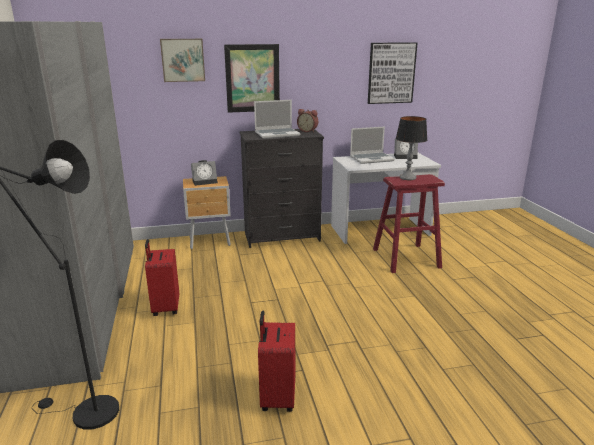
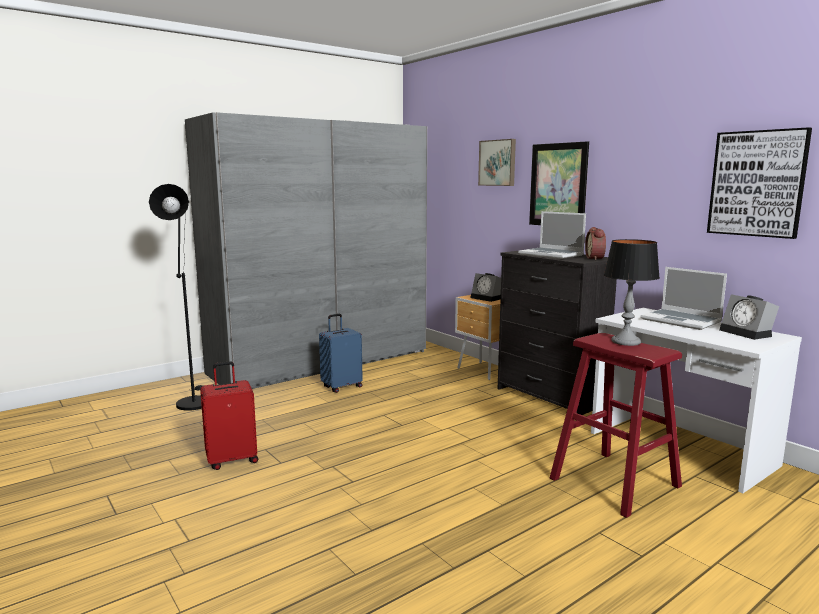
camera: 65 degrees right, 10 degrees down
(165, 308) = (341, 387): red suitcase -> blue suitcase

